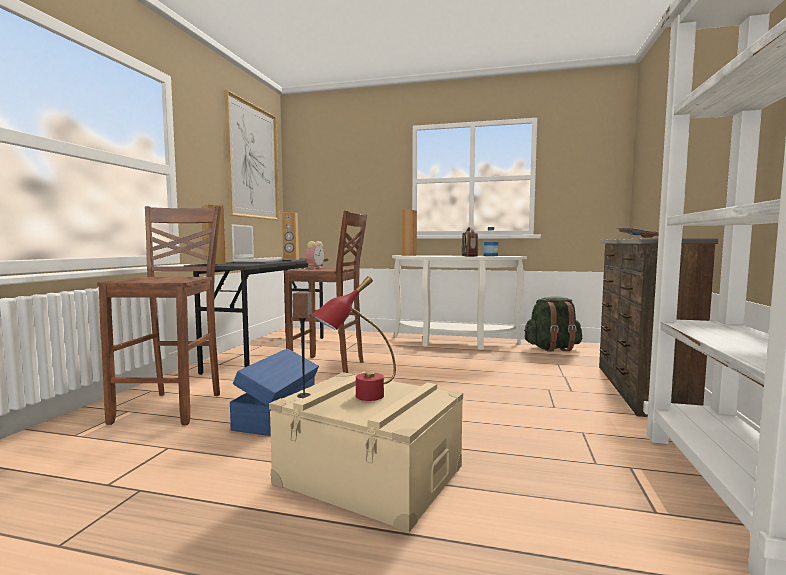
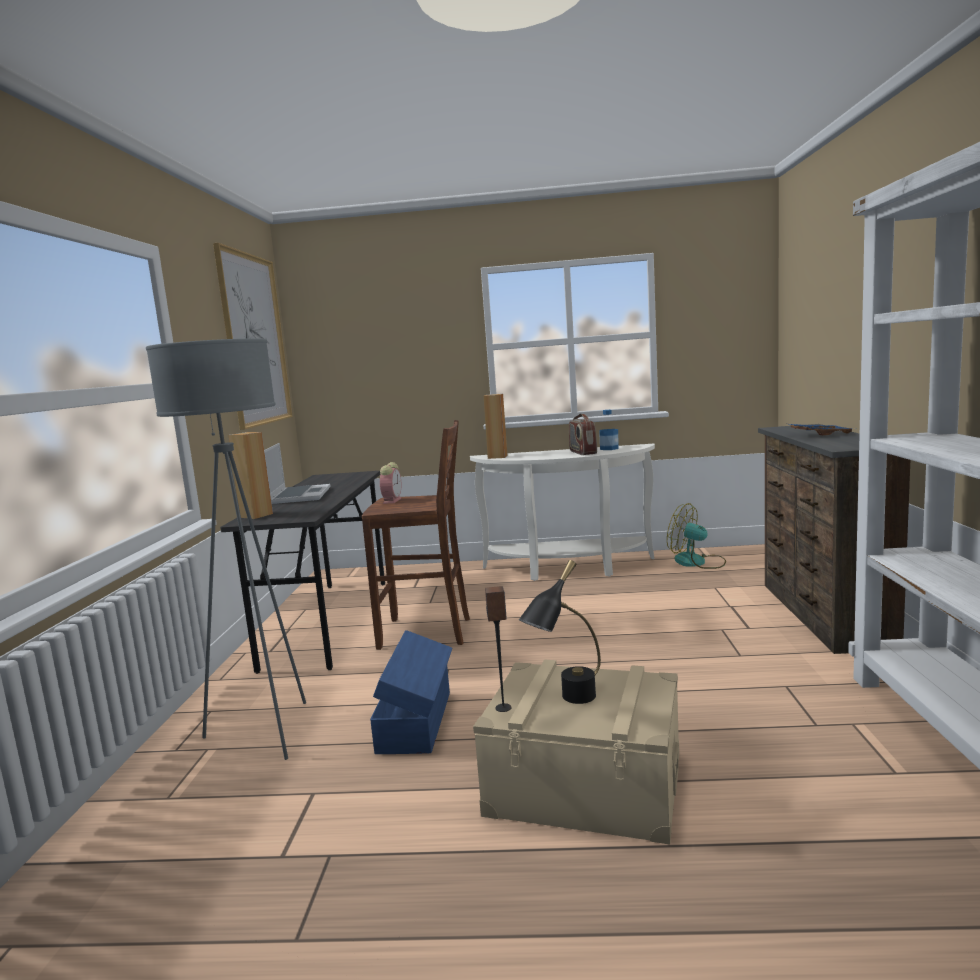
camera: 10 degrees left, 5 degrees up
(172, 407) = (265, 733): brown stool -> grey floor lamp
(291, 259) = (337, 483): brown speaker -> none
(357, 398) = (568, 702): red table lamp -> black table lamp
(552, 348) = (697, 562): green backpack -> fan

